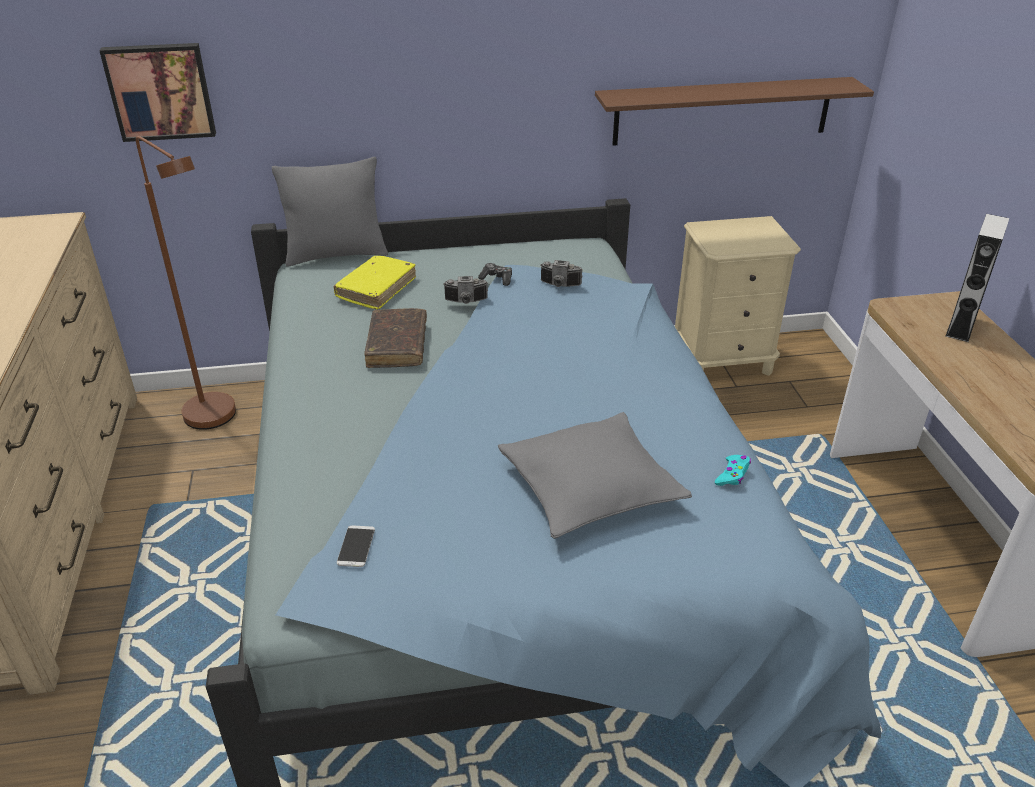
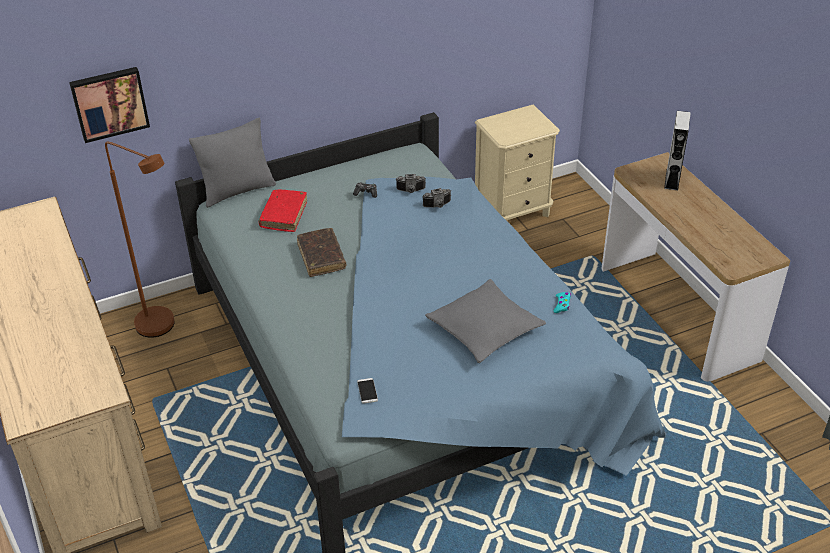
camera: 15 degrees left, 5 degrees up
(376, 289) = (284, 215): yellow book -> red book
(466, 302) = (353, 215): camera -> camera (438, 206)
(722, 111) = (492, 42): brown shelf -> none

